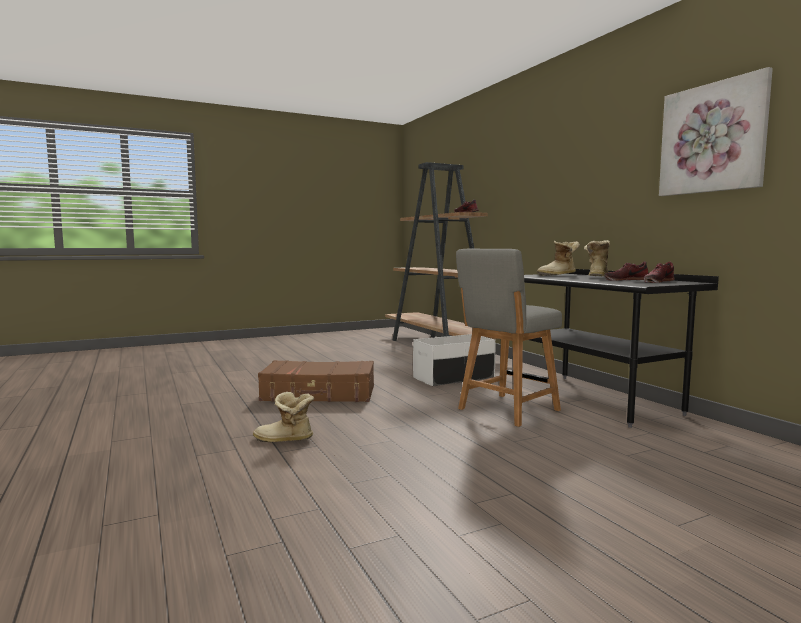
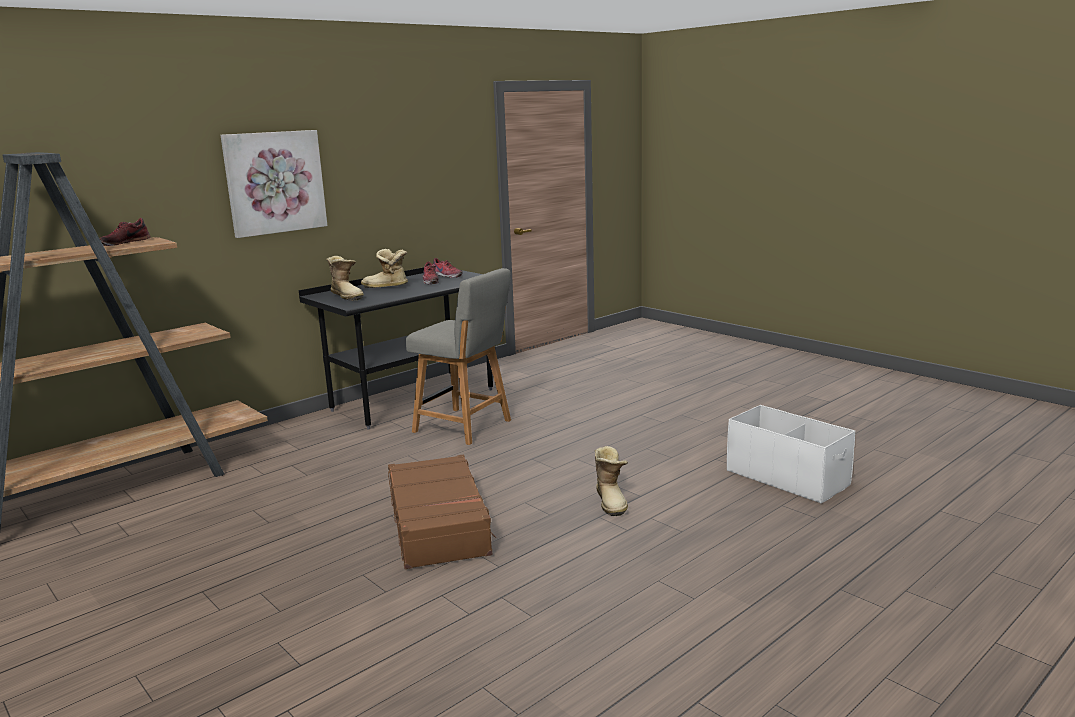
camera: 105 degrees left, 10 degrees up
(454, 378) = (334, 460): white storage box -> white storage box (787, 477)
(712, 138) = (429, 154): picture -> picture (274, 182)

